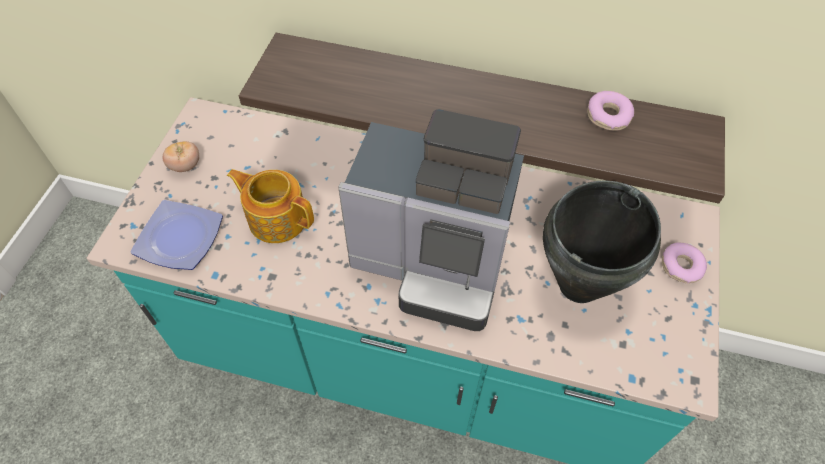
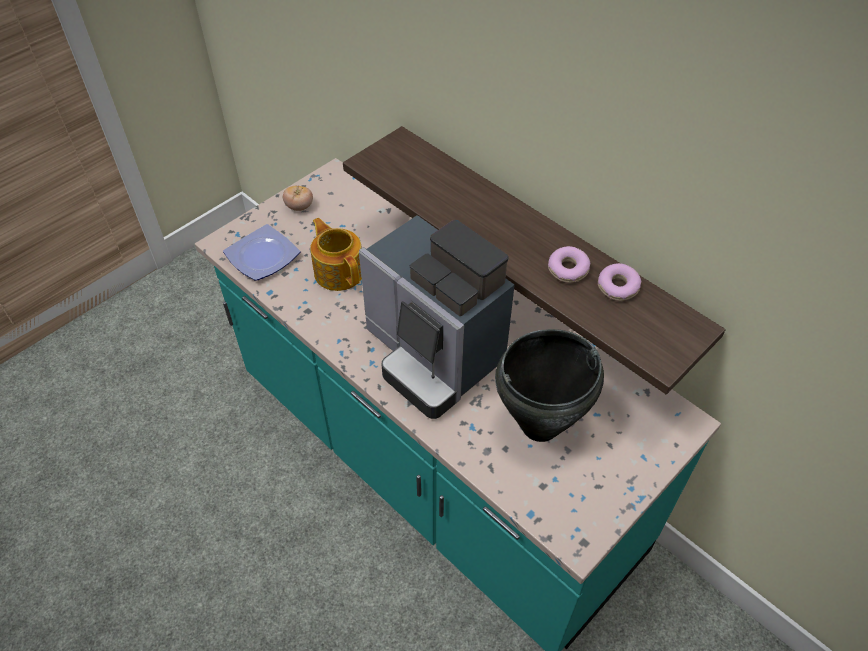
camera: 30 degrees right, 5 degrees down
(681, 267) = (642, 453): donut -> donut (567, 269)

